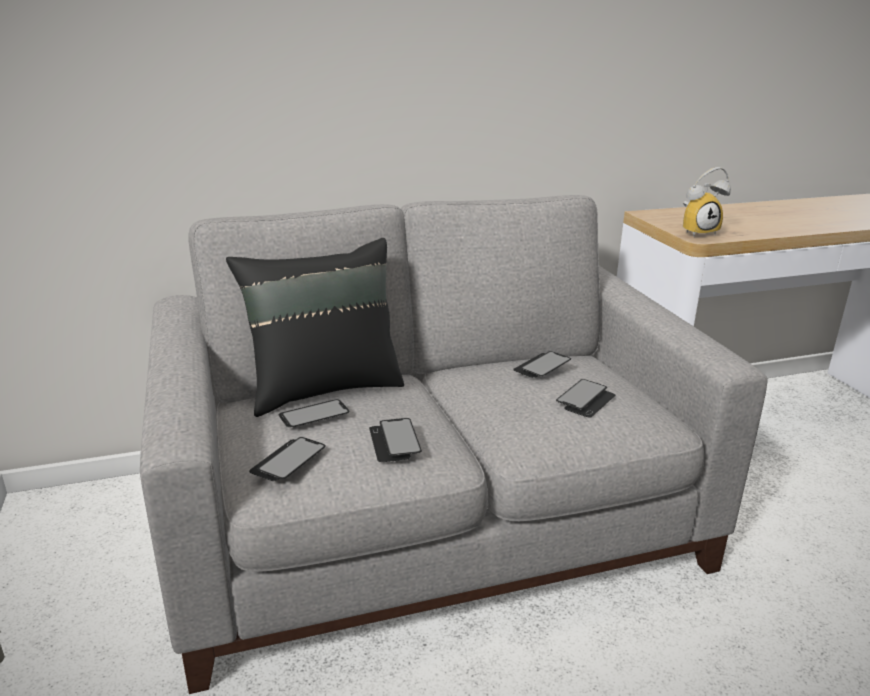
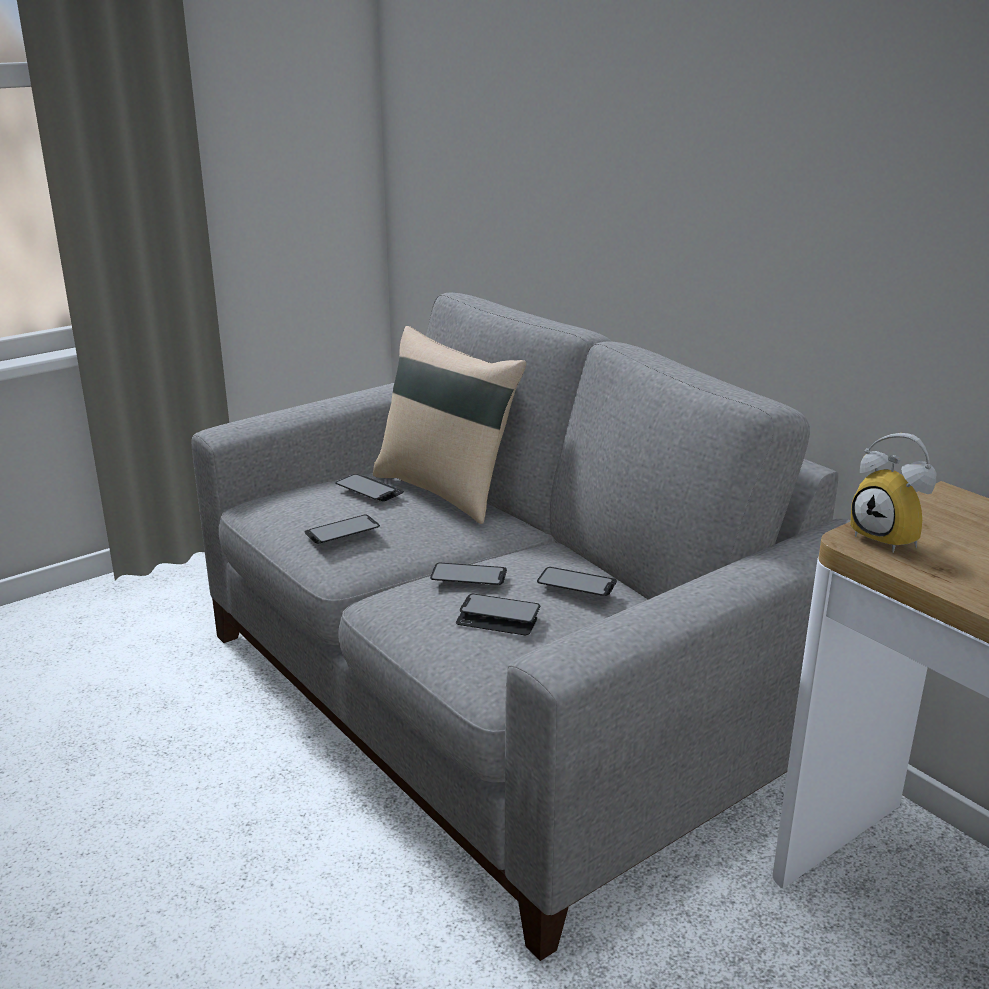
camera: 70 degrees right, 0 degrees up
(288, 461) = (287, 497): phone -> phone (469, 576)
(324, 388) = (447, 490): black pillow -> beige pillow

